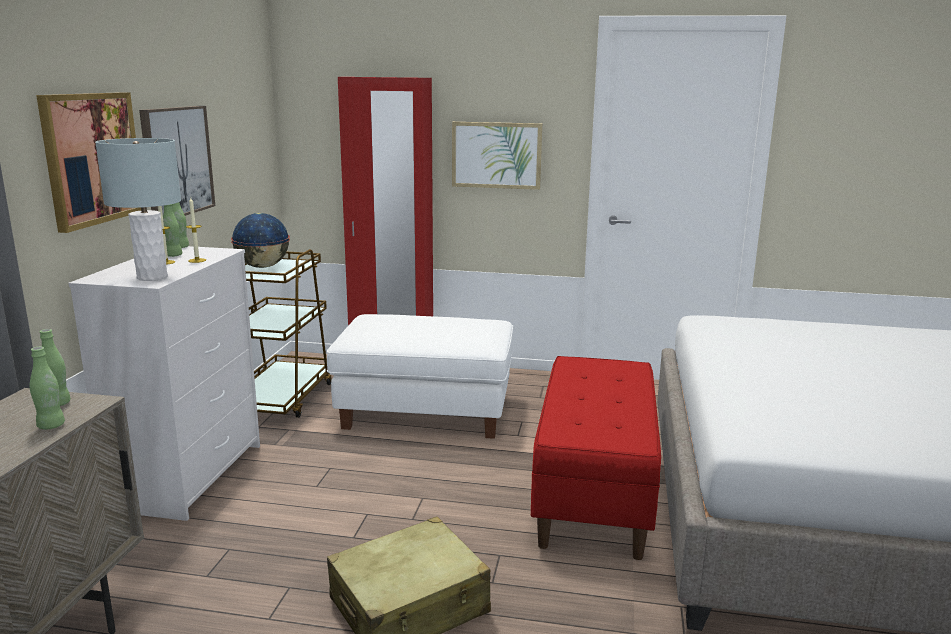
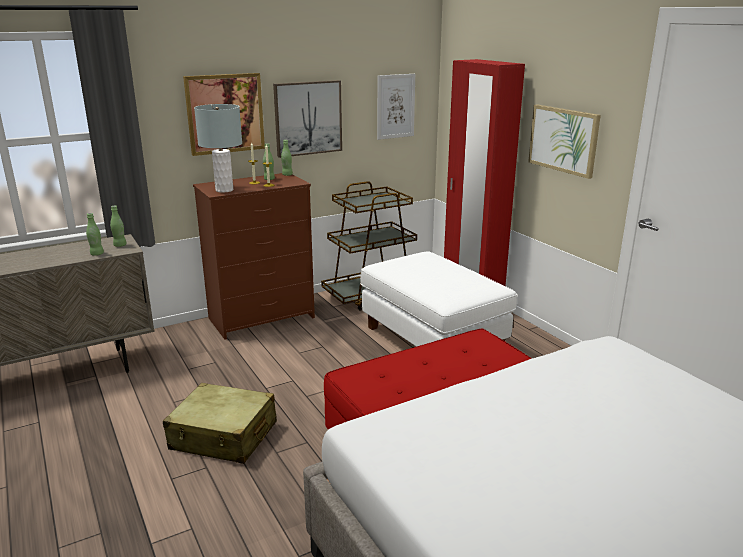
camera: 50 degrees right, 5 degrees up
(189, 475) = (262, 318): white dresser -> brown dresser
(247, 142) = (395, 106): none -> picture
(263, 267) = (371, 199): globe -> none

